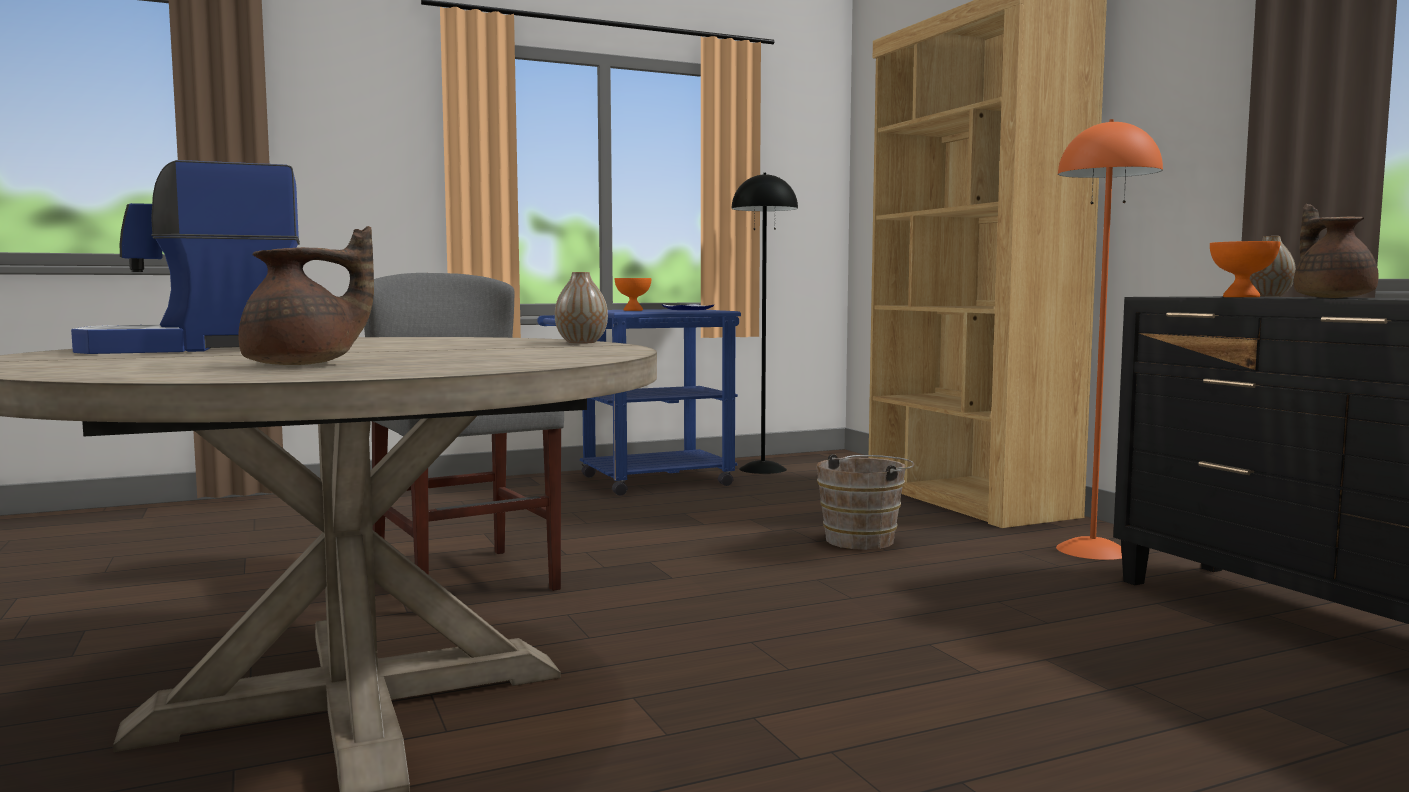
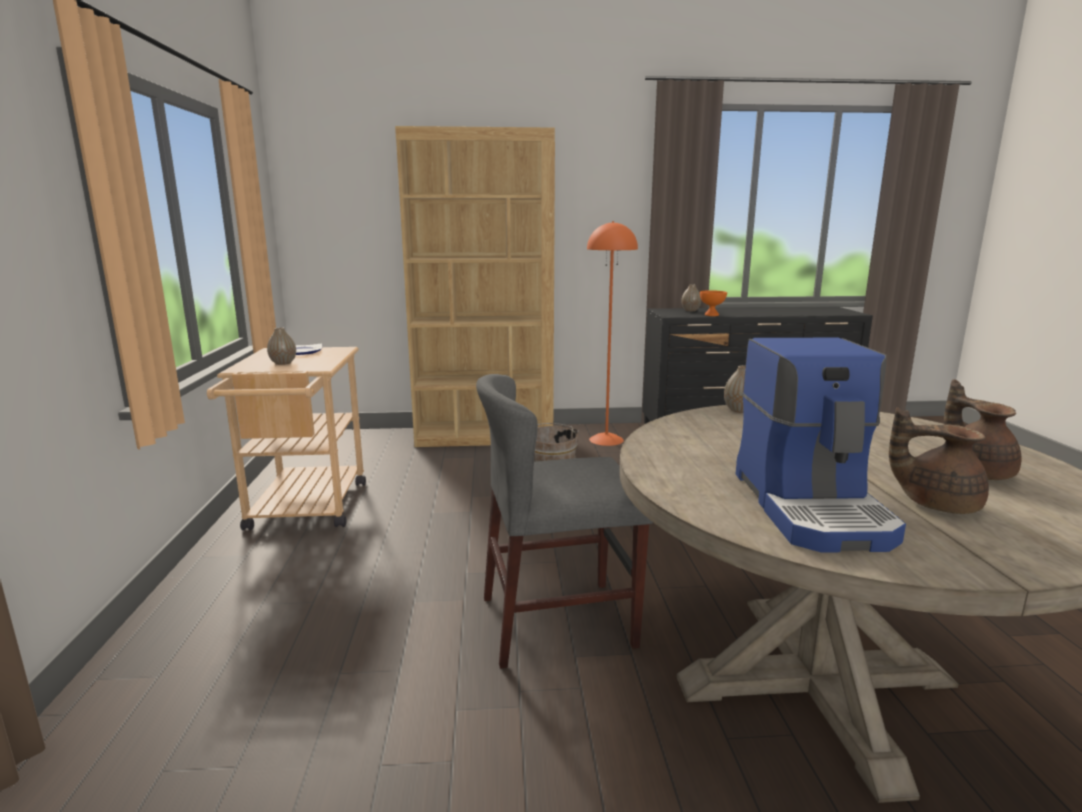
camera: 70 degrees left, 10 degrees up
(632, 310) = (283, 363): orange bowl -> vase
(642, 482) = (305, 511): blue cart -> beige cart
(763, 469) = (325, 464): black floor lamp -> none
(1331, 297) = (742, 313): brown teapot -> brown teapot (935, 503)

